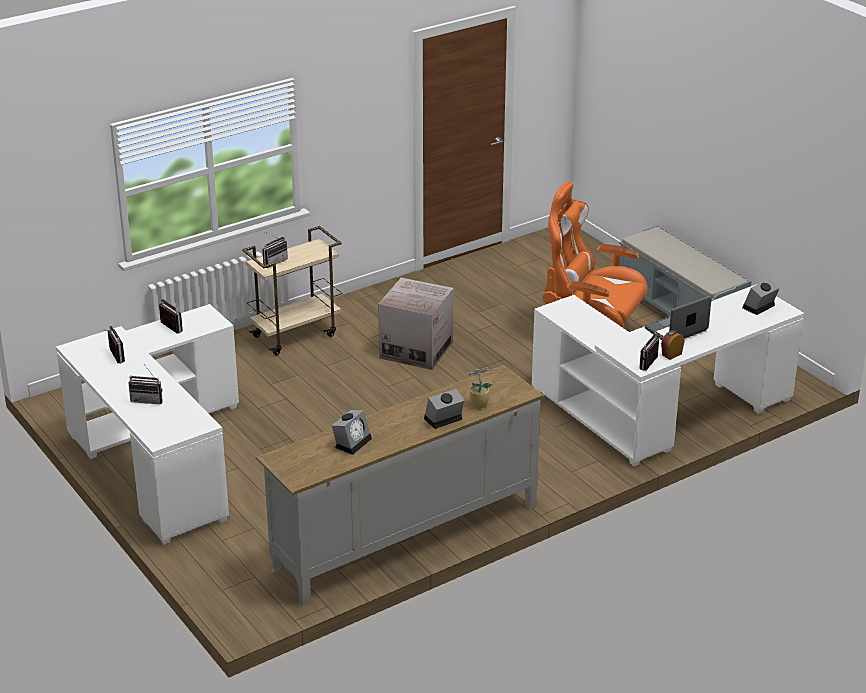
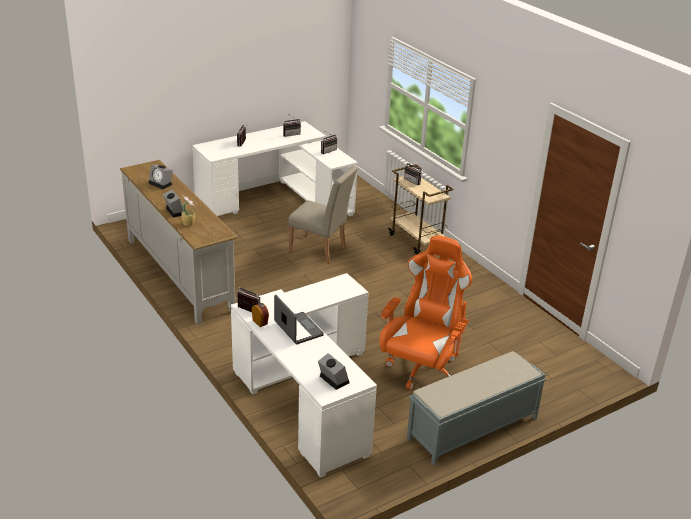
camera: 90 degrees right, 0 degrees up
(325, 412) = (321, 251): none -> beige chair
(416, 350) = (399, 287): cardboard box -> none

